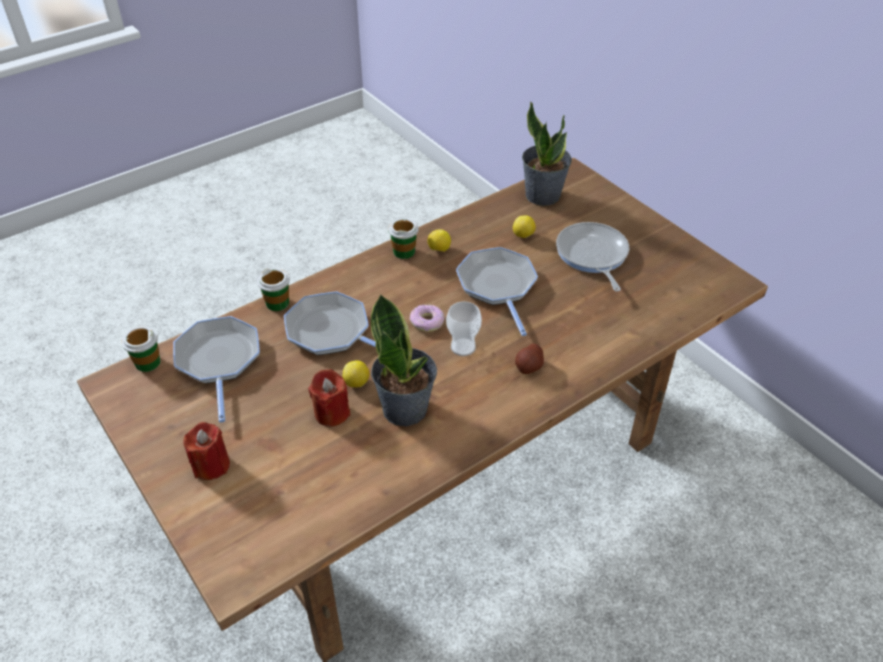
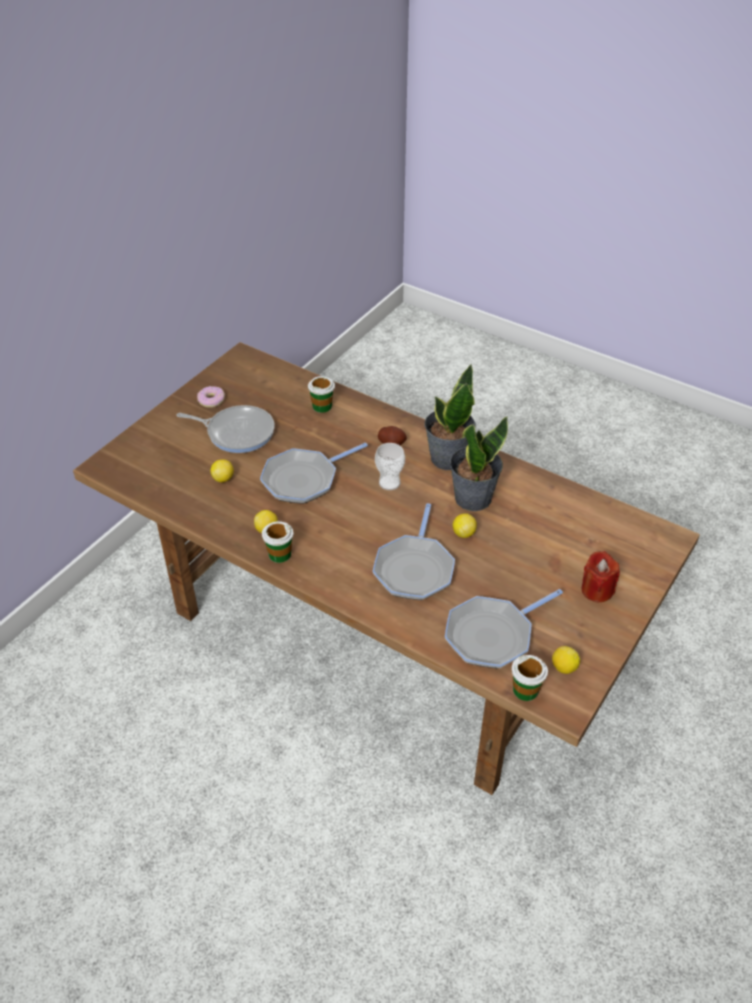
camera: 110 degrees left, 0 degrees up
(147, 398) = (563, 667): none -> lemon
(277, 303) = (397, 623): cup -> cup (322, 406)
(331, 413) = (502, 538): red candle -> none
(427, 322) = (370, 511): donut -> donut (211, 400)
(542, 195) = (150, 478): potted plant -> potted plant (447, 458)
(592, 255) = (237, 432): frying pan -> frying pan turned 135 degrees counterclockwise

